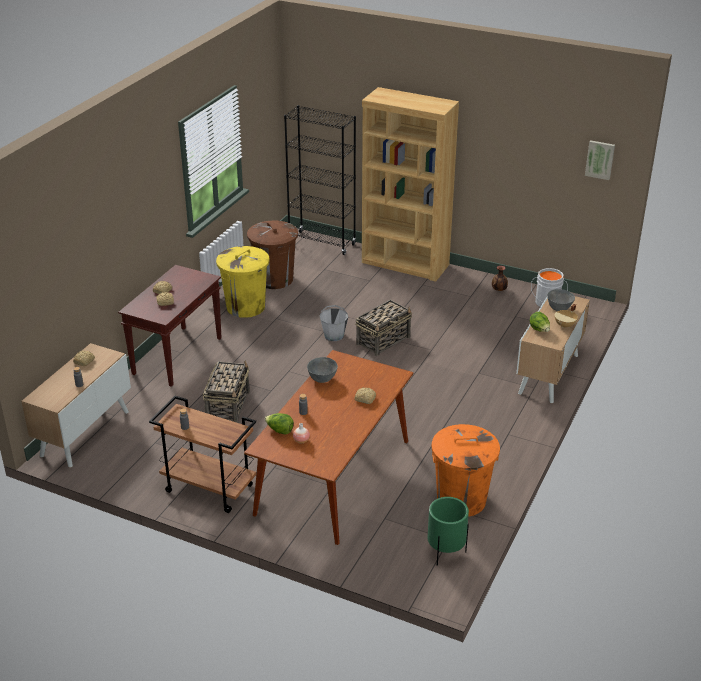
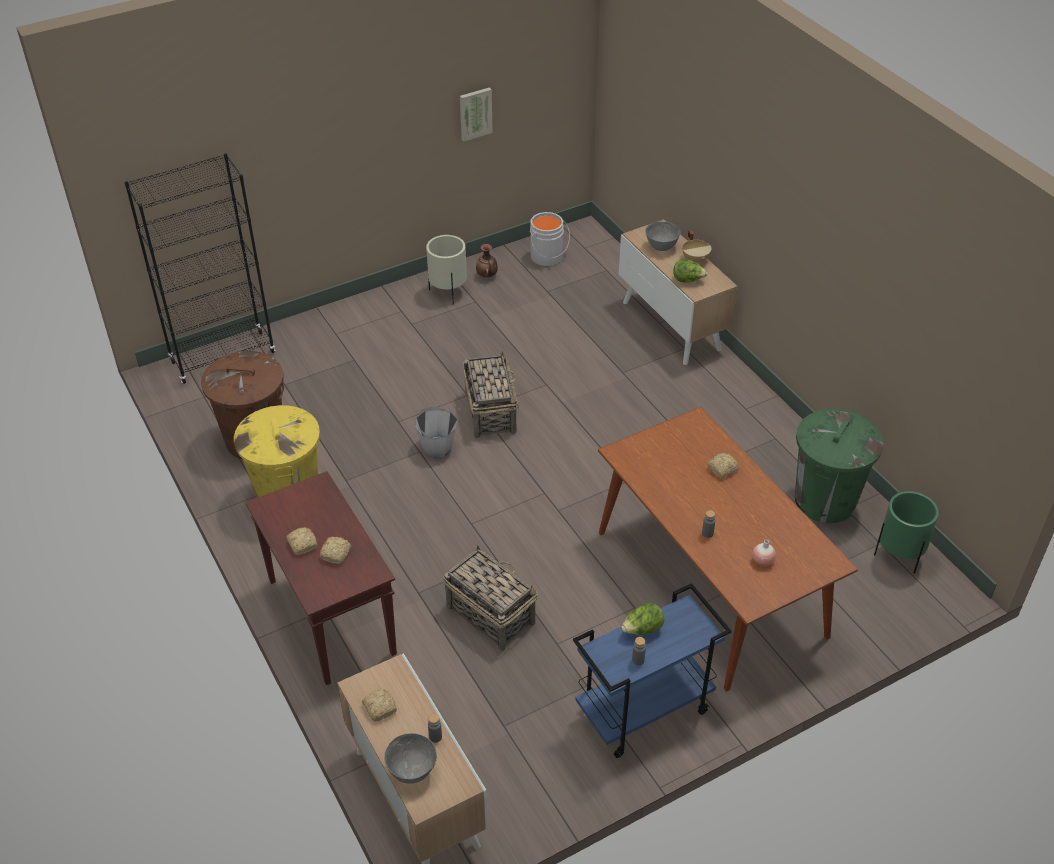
camera: 55 degrees left, 10 degrees up
(208, 488) = (643, 712): brown cart -> blue cart
(279, 431) = (728, 571): lettuce -> lettuce (642, 629)
(322, 379) = (653, 486): grey bowl -> grey bowl (411, 771)
(405, 264) = (353, 314): brown bookcase -> none
(461, 499) = (824, 500): orange trash can -> green trash can
(466, 284) = (448, 292): none -> beige planter
(600, 159) = (559, 55): picture -> picture (475, 113)

